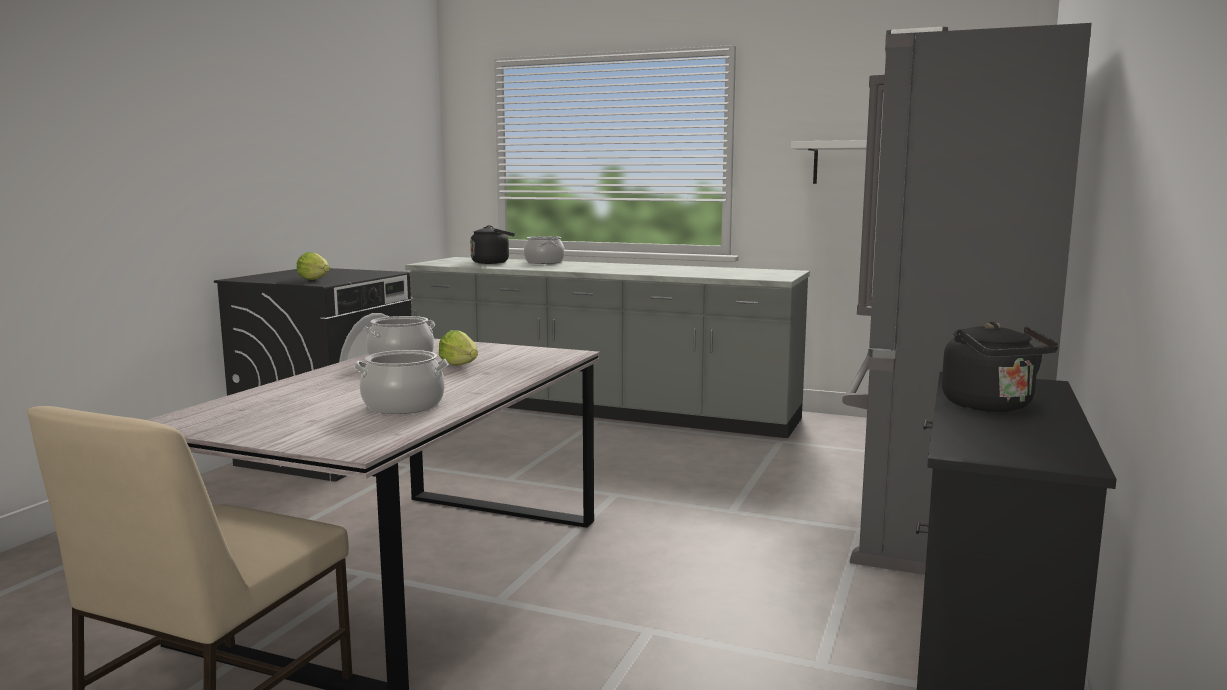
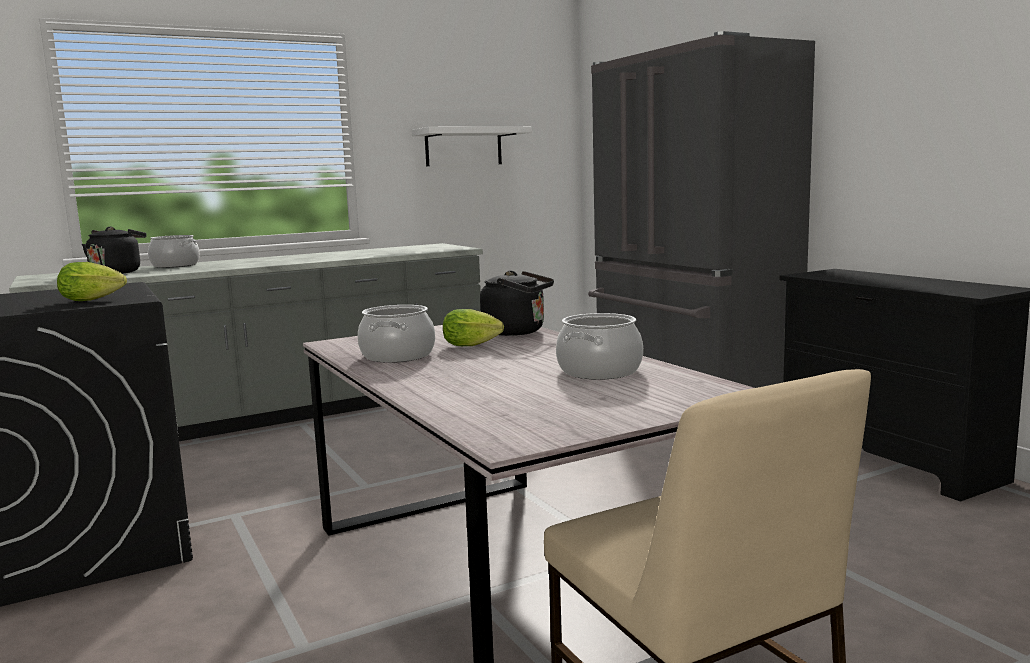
camera: 50 degrees left, 0 degrees up
(991, 406) = (880, 280): black kettle -> black kettle (517, 332)

